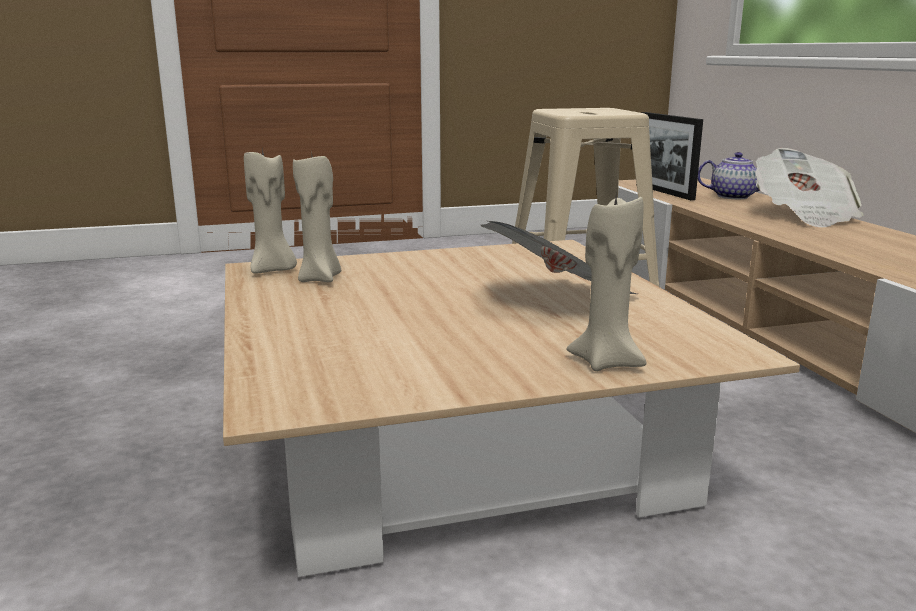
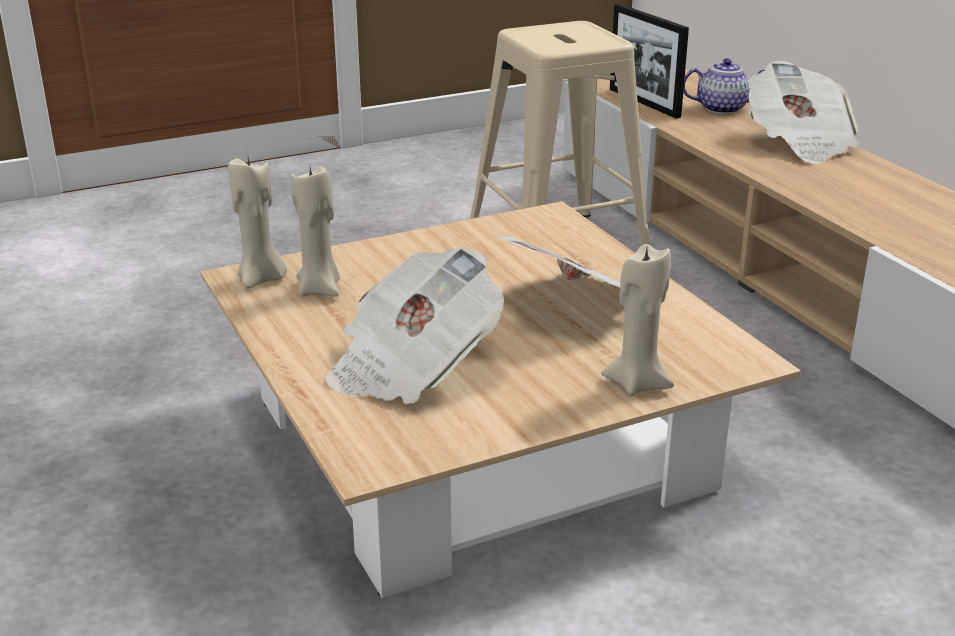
camera: 10 degrees left, 10 degrees up
(372, 334) = (412, 366): none -> newspaper

